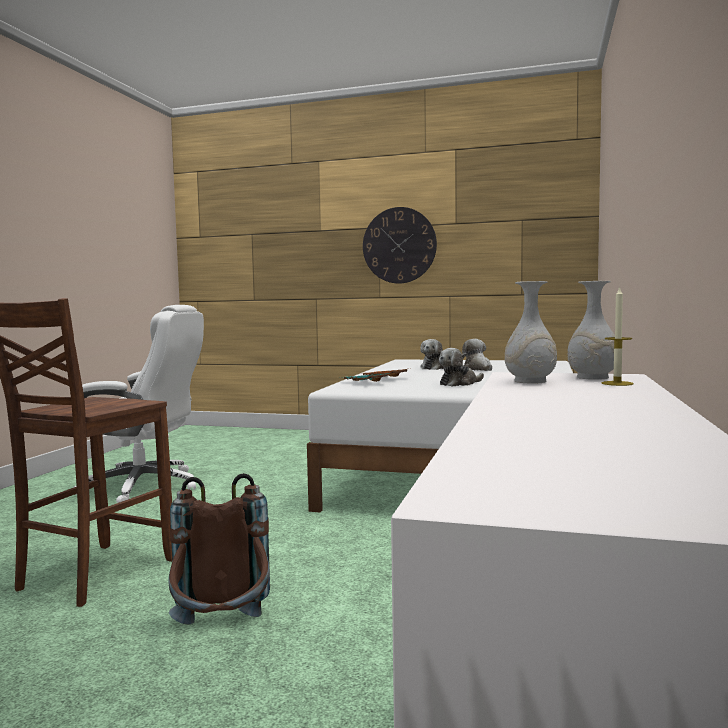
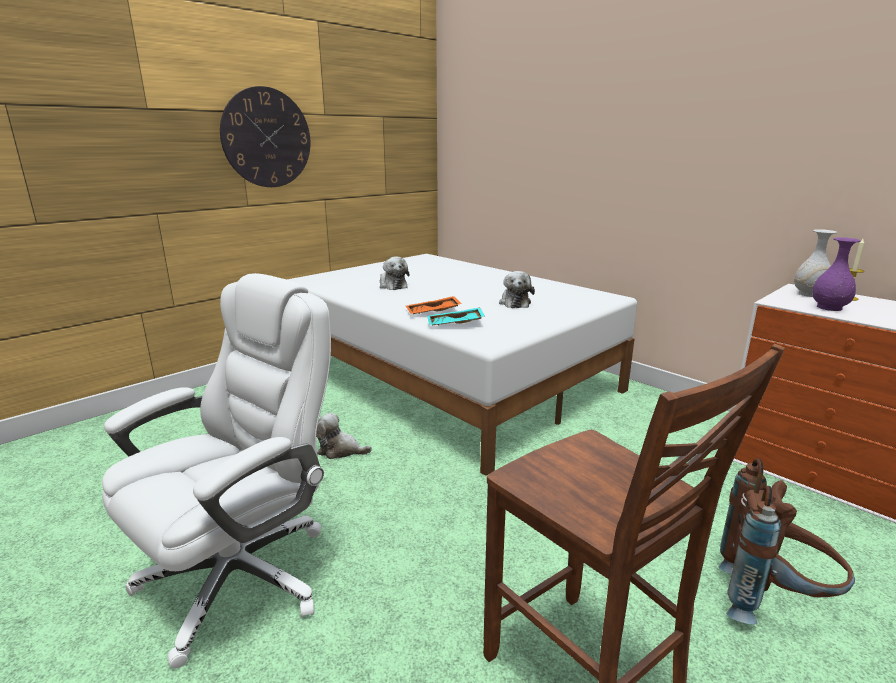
camera: 60 degrees left, 15 degrees up
(478, 369) = (431, 279): plush toy -> plush toy (340, 450)
(530, 381) = (829, 308): white vase -> purple vase

